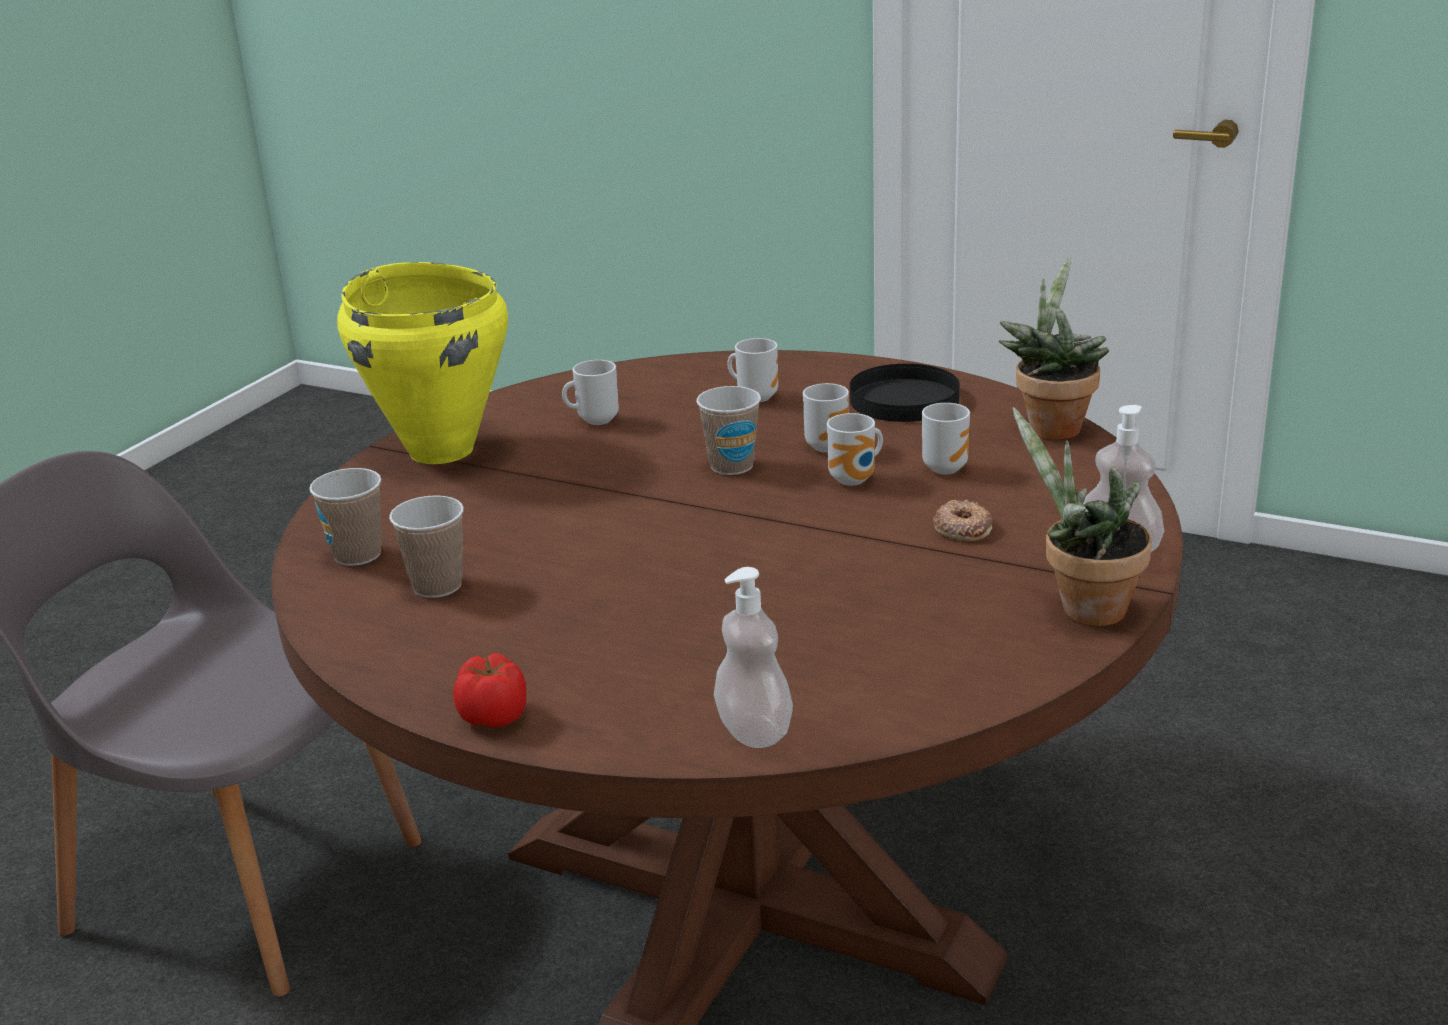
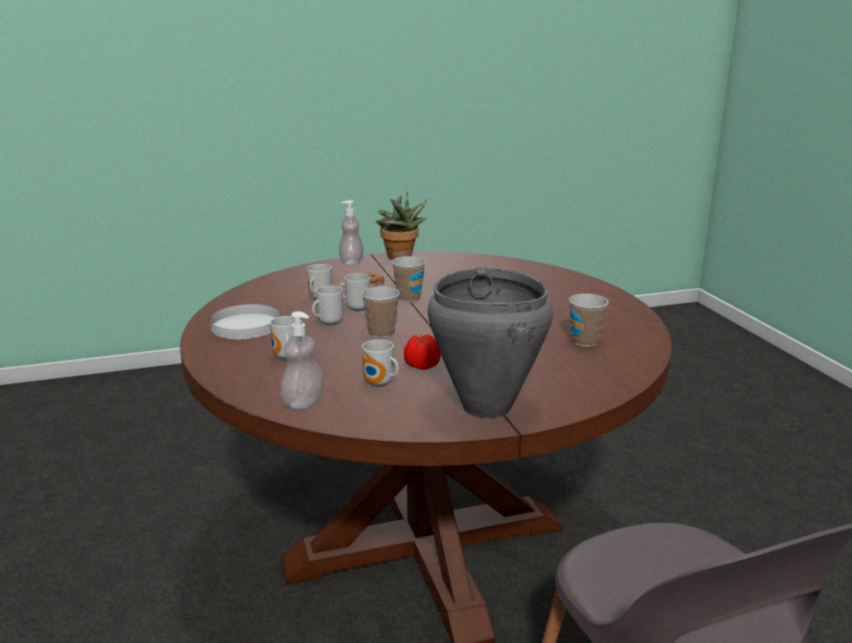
camera: 135 degrees left, 5 degrees down
(357, 555) = (605, 369): cup -> cup (408, 298)
(442, 450) = (485, 407): yellow cooking pot -> grey cooking pot
(495, 715) = (616, 300): tomato -> tomato (421, 365)
(754, 731) = (545, 272): soap dispenser -> soap dispenser (303, 402)
(905, 399) = (245, 326): black plate -> white plate
(1051, 426) = (245, 293): potted plant -> none

